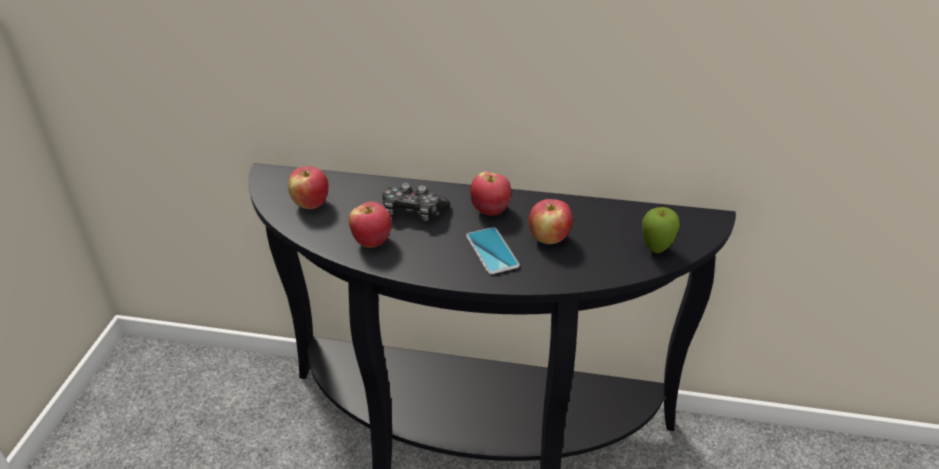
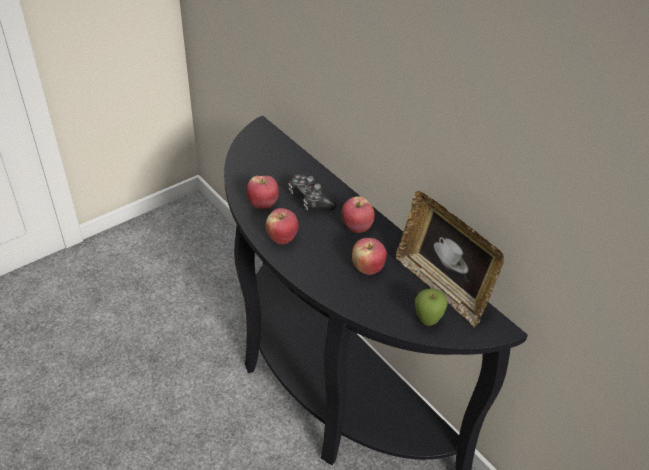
camera: 40 degrees right, 5 degrees up
(311, 204) = (260, 160): apple -> apple (282, 238)
(492, 251) = (322, 254): phone -> none
(628, 215) = (442, 287): none -> picture frame

